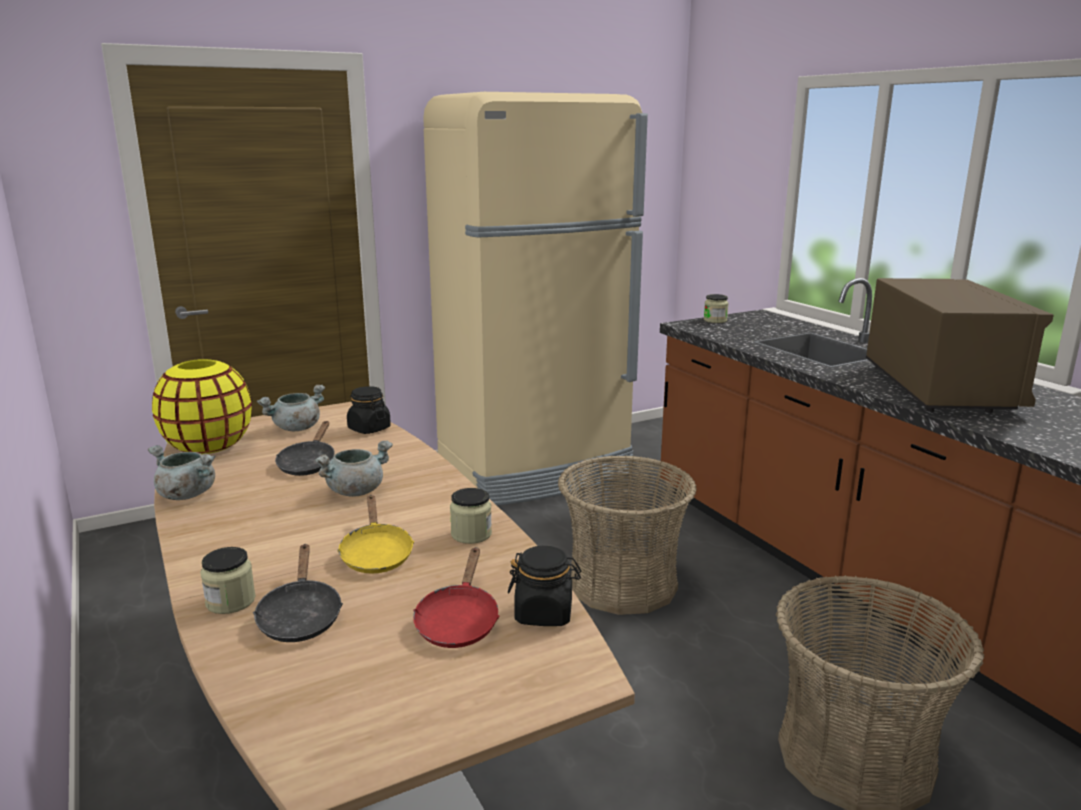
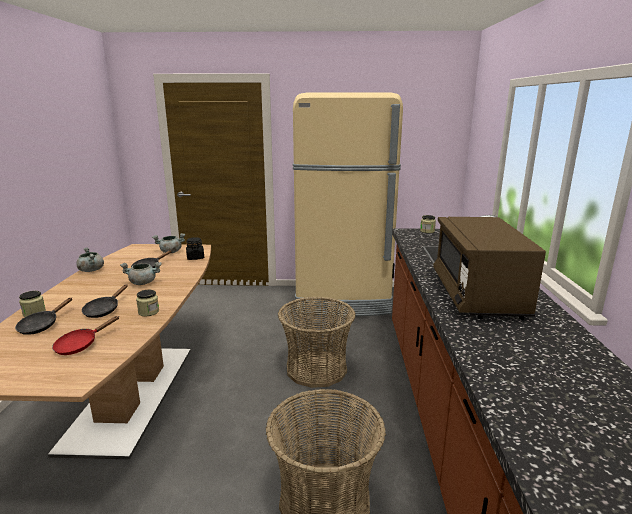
camera: 30 degrees right, 0 degrees up
(208, 446) = (130, 253): yellow vase -> none
(376, 554) = (104, 310): yellow frying pan -> black frying pan
(544, 613) = (112, 352): black jar -> none
(938, 389) = (477, 295): brown microwave -> brown microwave turned 150 degrees clockwise

